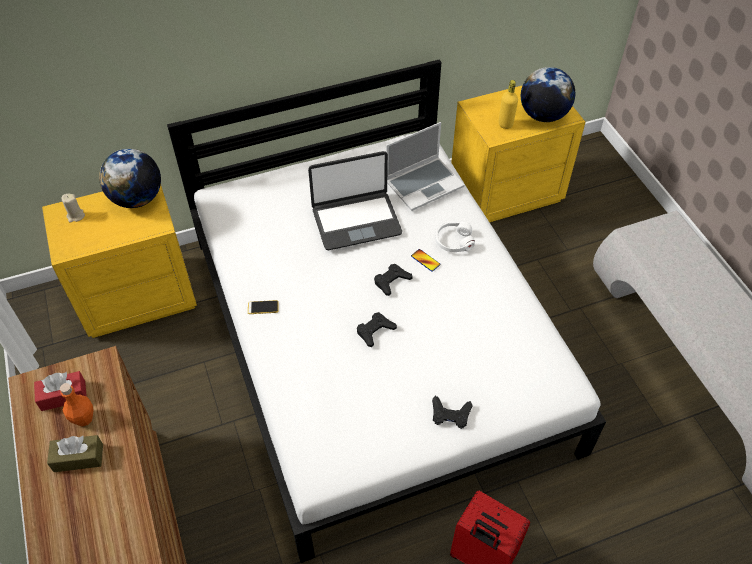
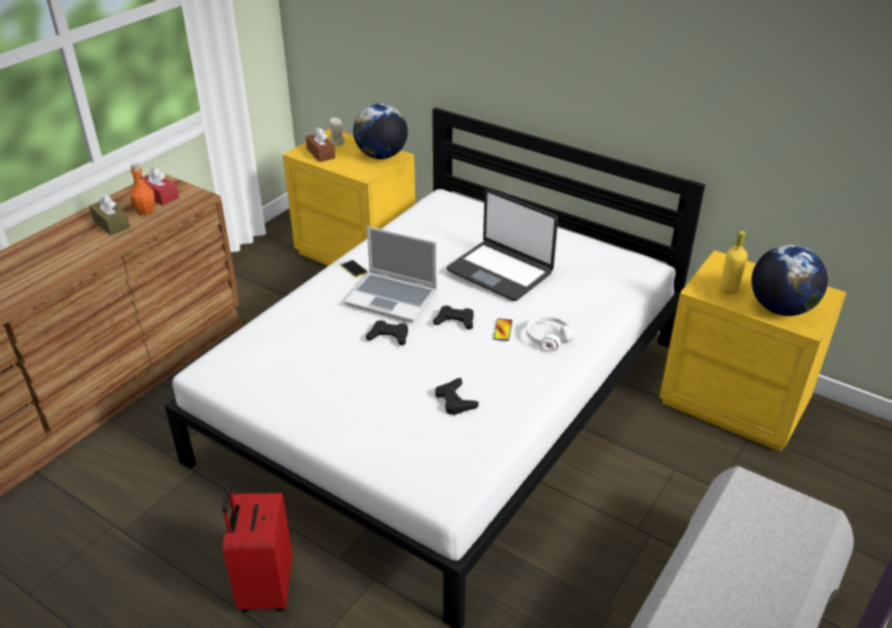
camera: 55 degrees right, 15 degrees down
(84, 237) = (321, 153): none -> brown tissue box
(424, 184) = (595, 289): laptop -> laptop (393, 298)
(450, 414) = (336, 421): black game controller -> black game controller (455, 400)

